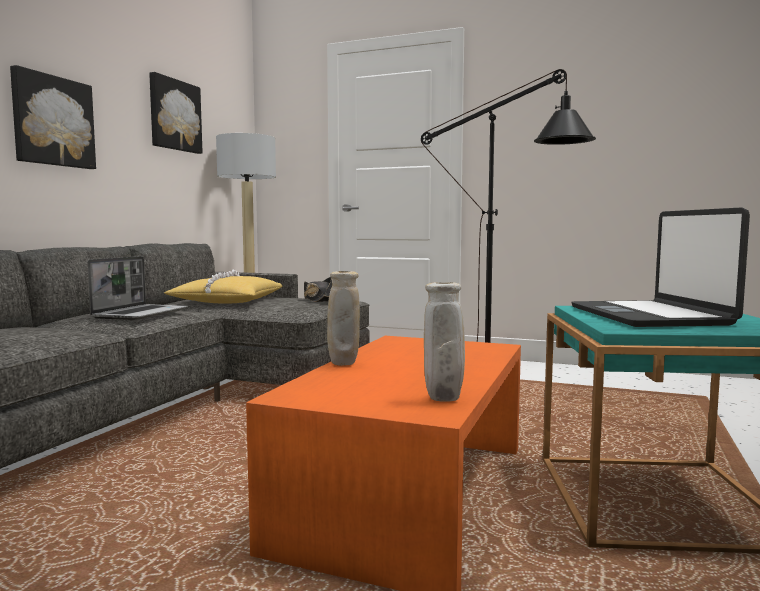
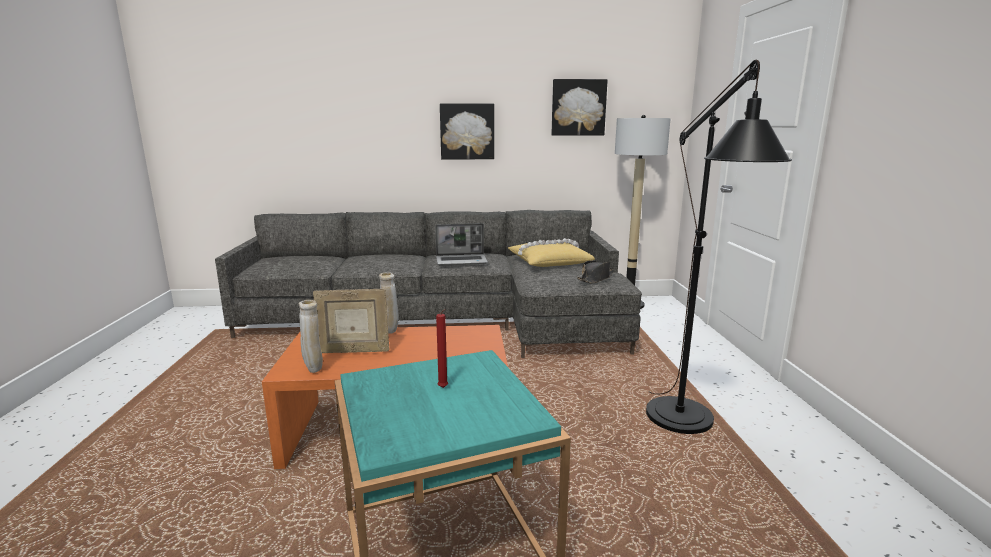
camera: 65 degrees right, 10 degrees up
(395, 381) = (354, 351): none -> picture frame
(649, 316) = (443, 388): laptop -> red candle

